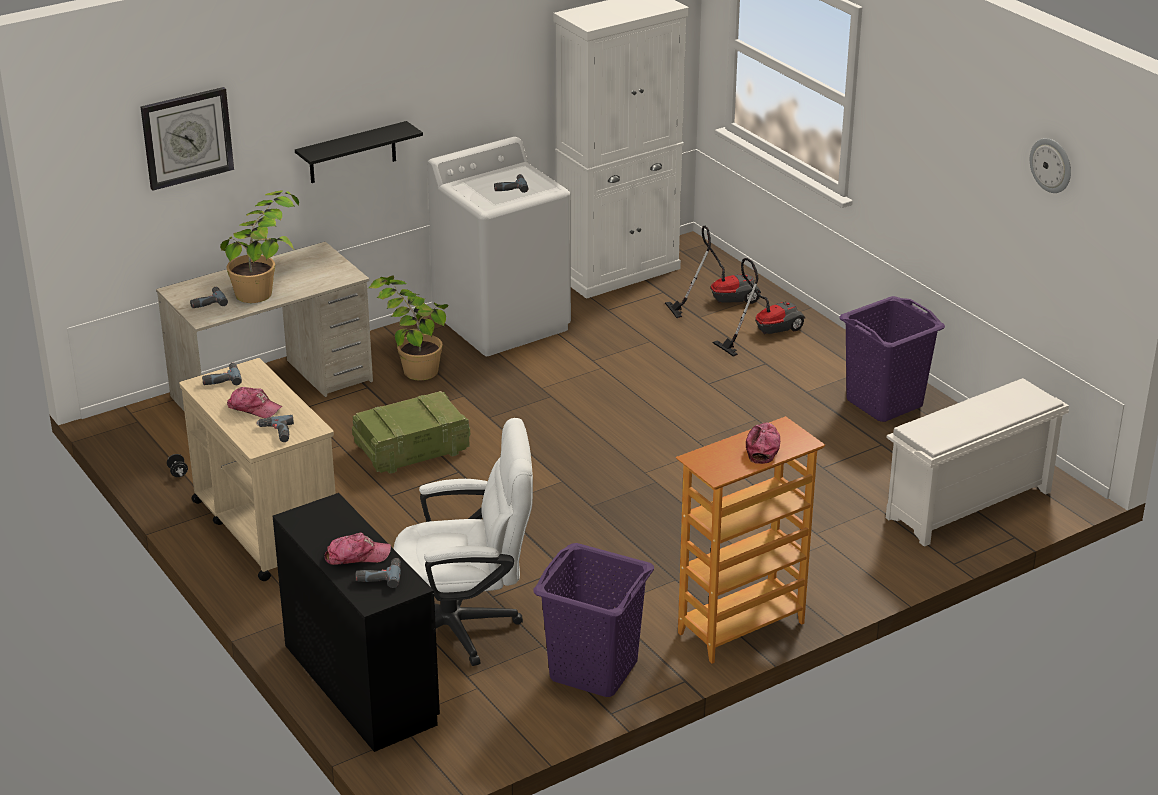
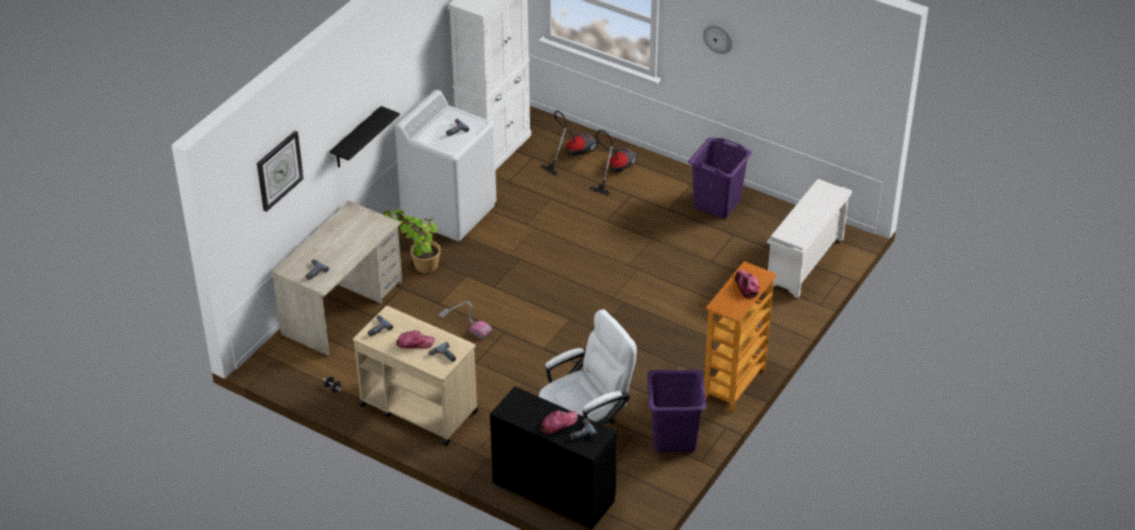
camera: 25 degrees left, 10 degrees up
(267, 286) = (341, 248): potted plant -> none
(413, 449) = (465, 324): crate -> vacuum cleaner
(1051, 165) = (819, 55): wall clock -> wall clock (718, 38)

